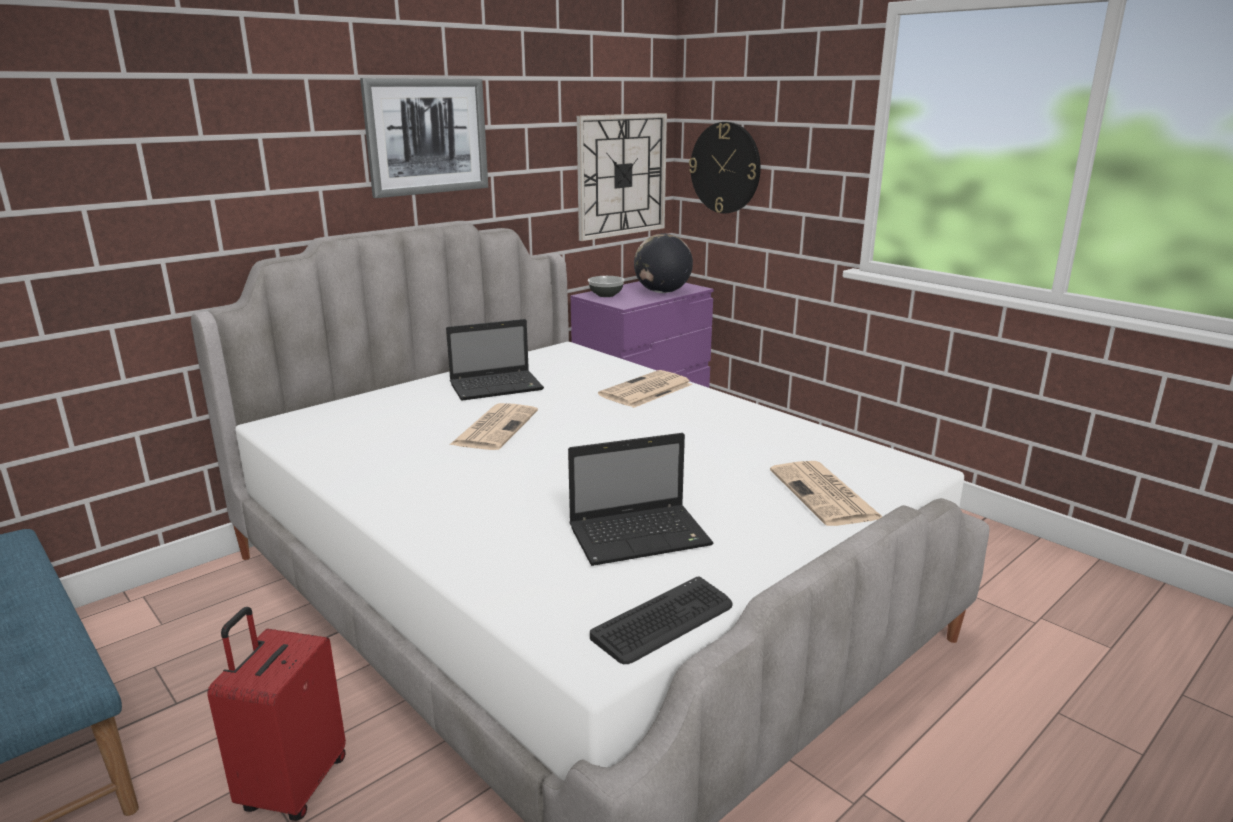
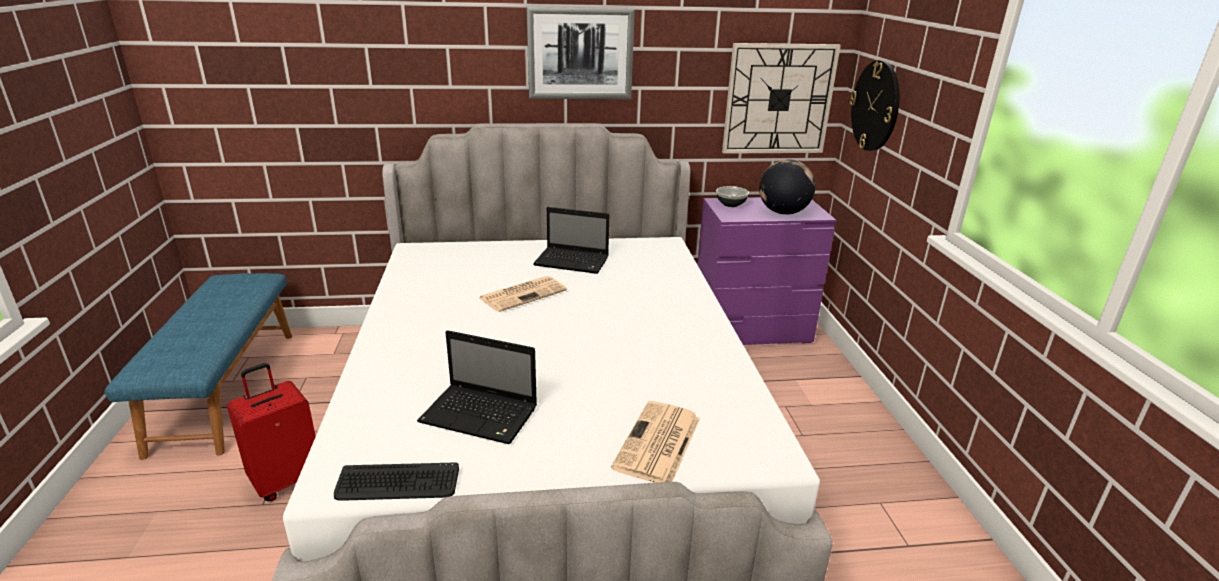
camera: 35 degrees right, 5 degrees up
(645, 390) = (669, 298): newspaper -> none

